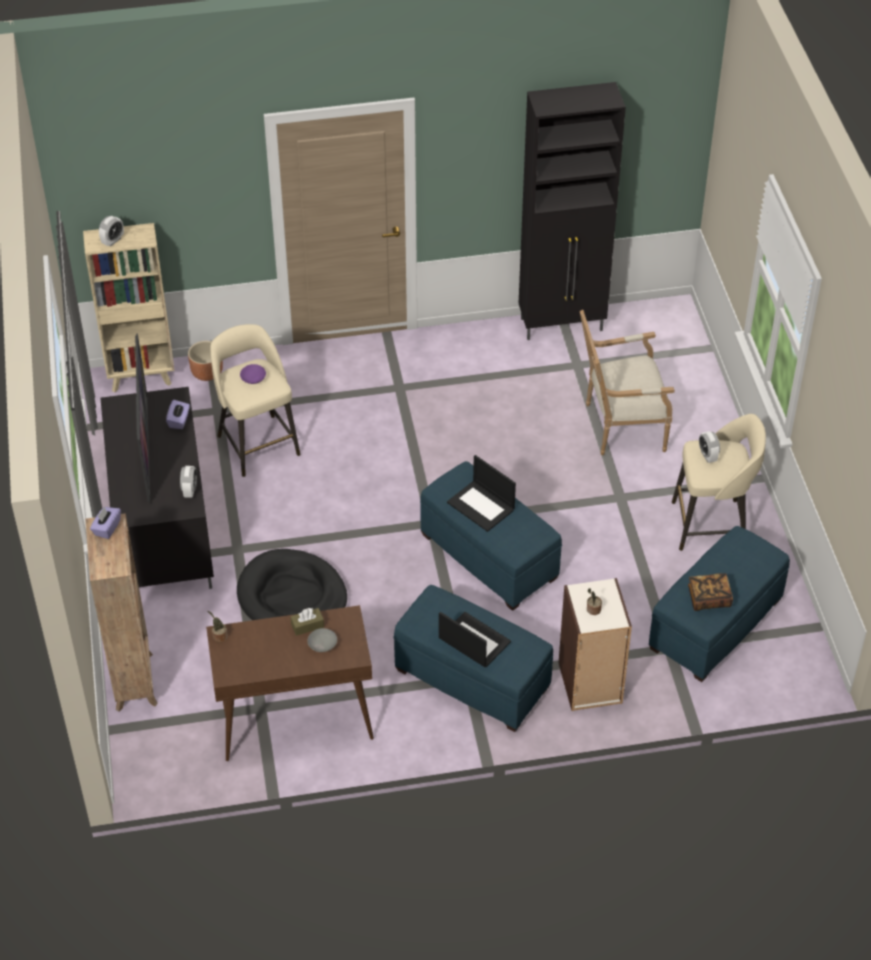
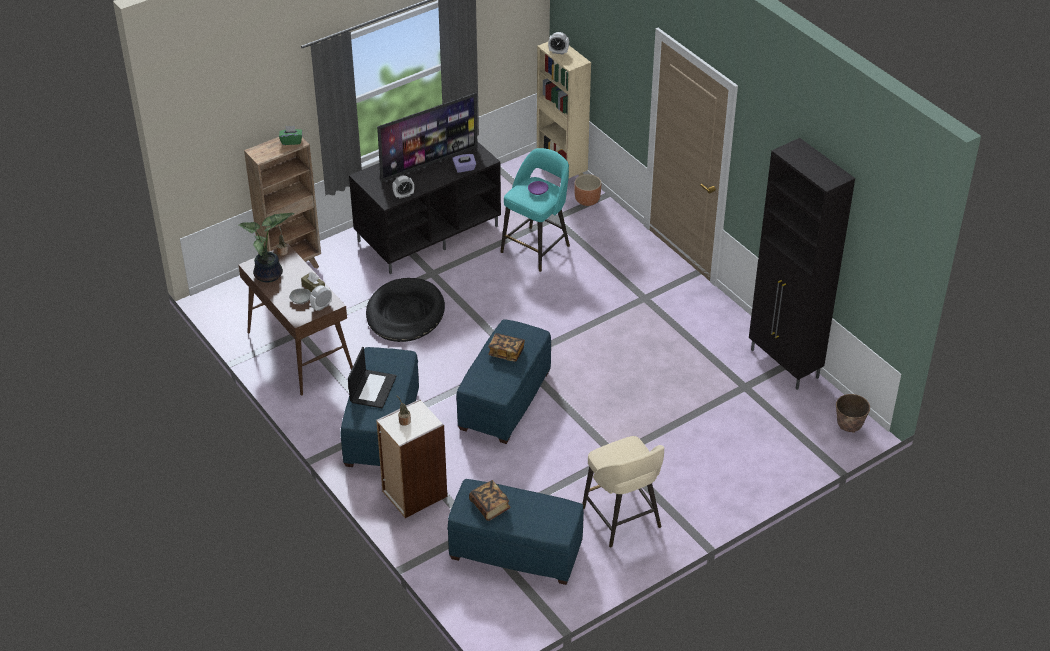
camera: 65 degrees right, 5 degrees down
(107, 528) = (291, 141): purple tissue box -> green tissue box
(257, 443) = (536, 248): beige stool -> turquoise stool
(257, 661) = (270, 275): none -> potted plant
(482, 506) = (506, 353): laptop -> book
(620, 427) = (693, 432): armchair -> none
(673, 316) = (849, 427): none -> planter
(707, 456) = (625, 451): alarm clock -> alarm clock (322, 306)

